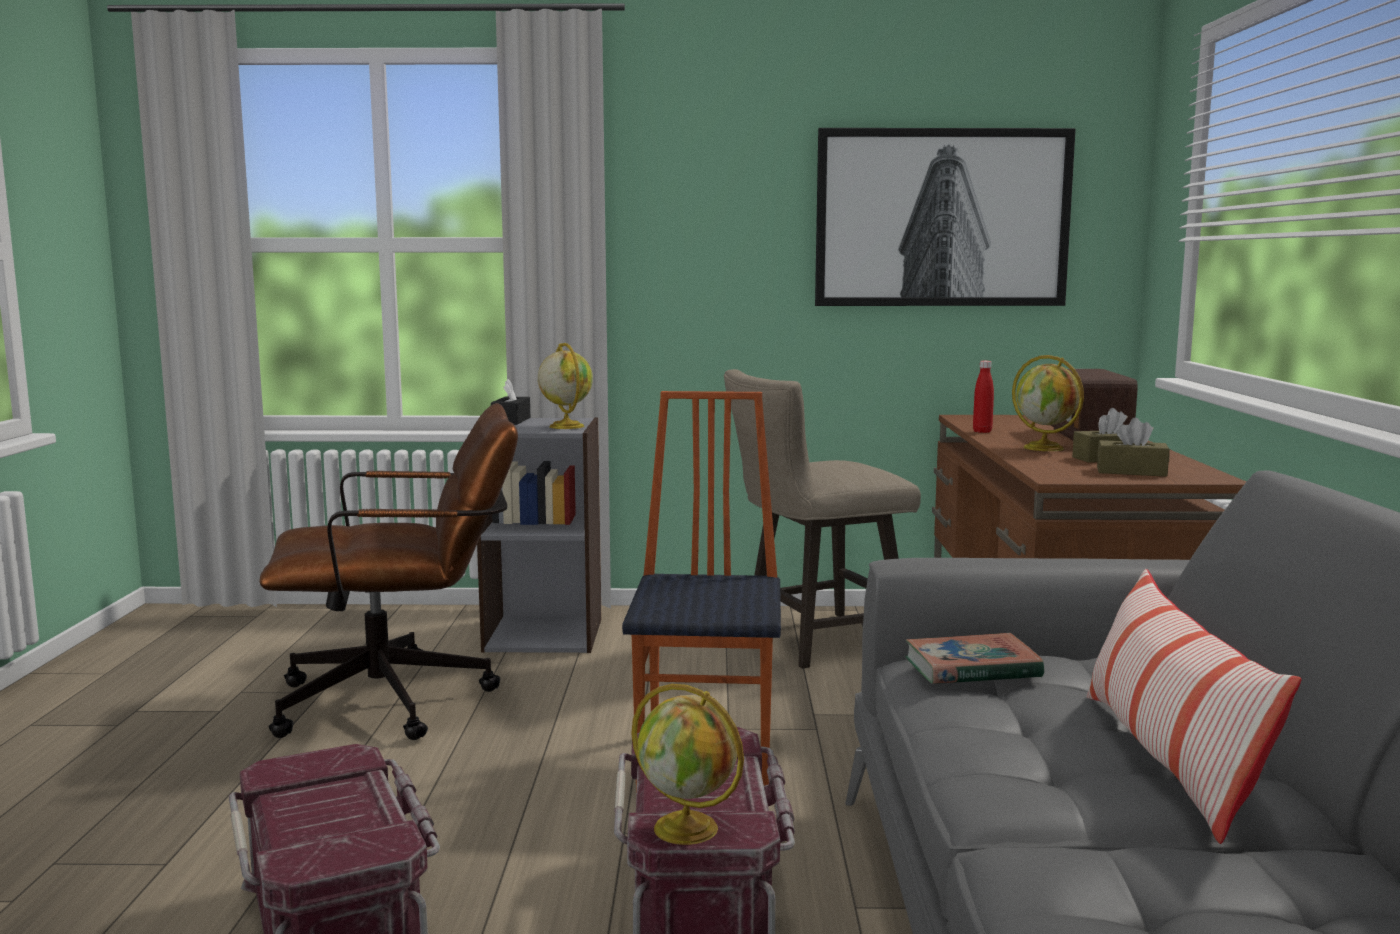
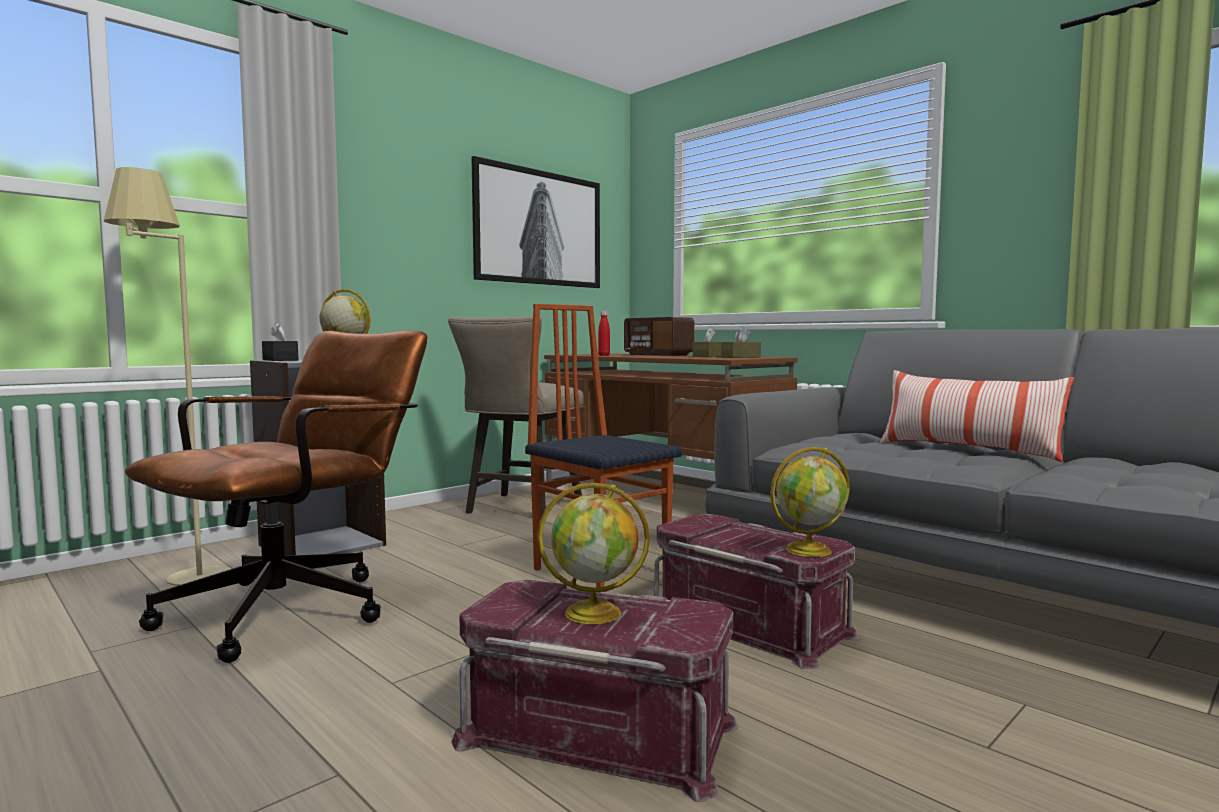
camera: 45 degrees left, 5 degrees down
(399, 633) = (178, 574): none -> beige floor lamp
(972, 668) = (821, 442): book -> none
(1045, 448) = (664, 356): globe -> globe (595, 613)

